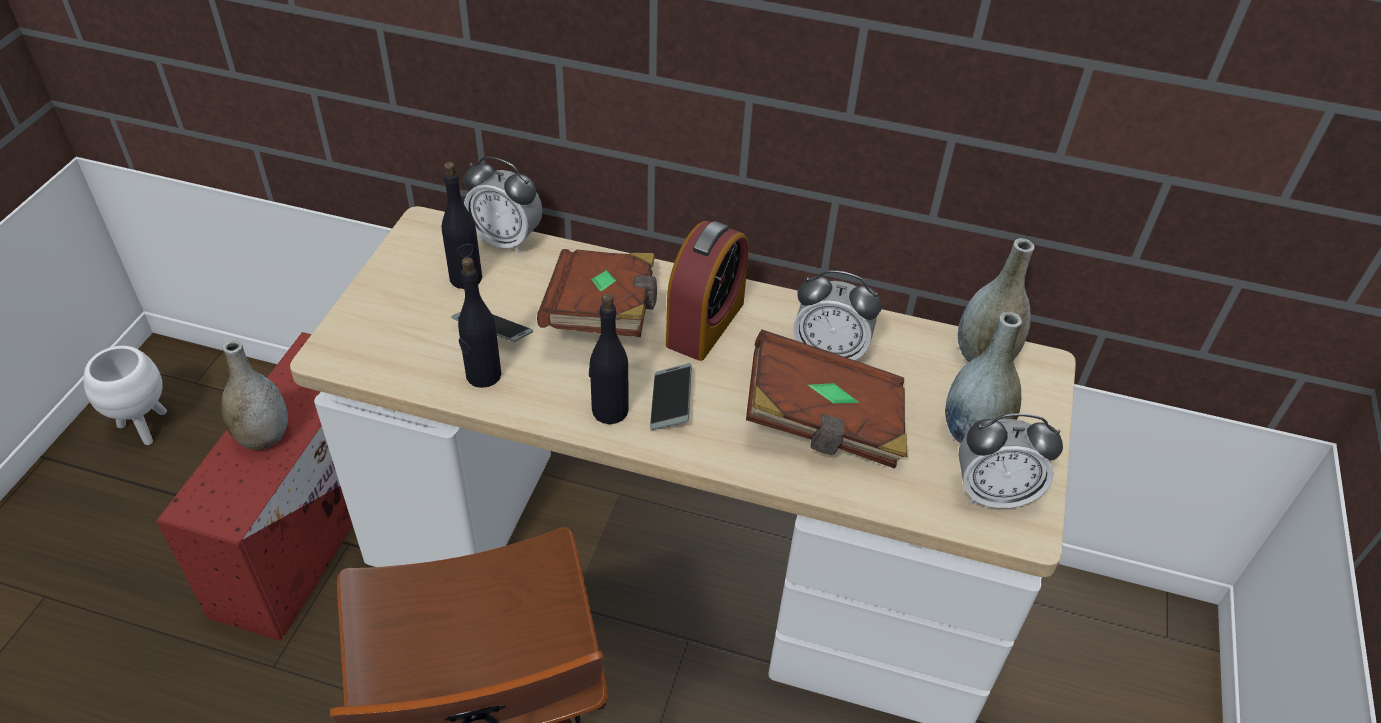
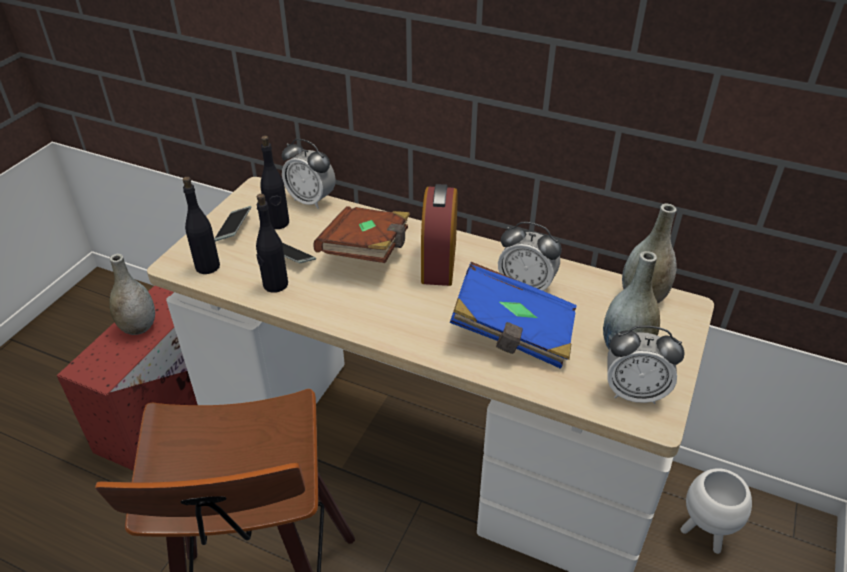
camera: 10 degrees right, 5 degrees down
(145, 427) = (79, 325): white planter -> white planter (704, 534)
(609, 411) = (358, 314): black bottle -> black bottle (207, 266)
(671, 402) = (403, 311): phone -> phone (233, 228)
(705, 324) = (439, 262): alarm clock -> alarm clock turned 150 degrees clockwise
(824, 423) = (513, 334): brown book -> blue book

